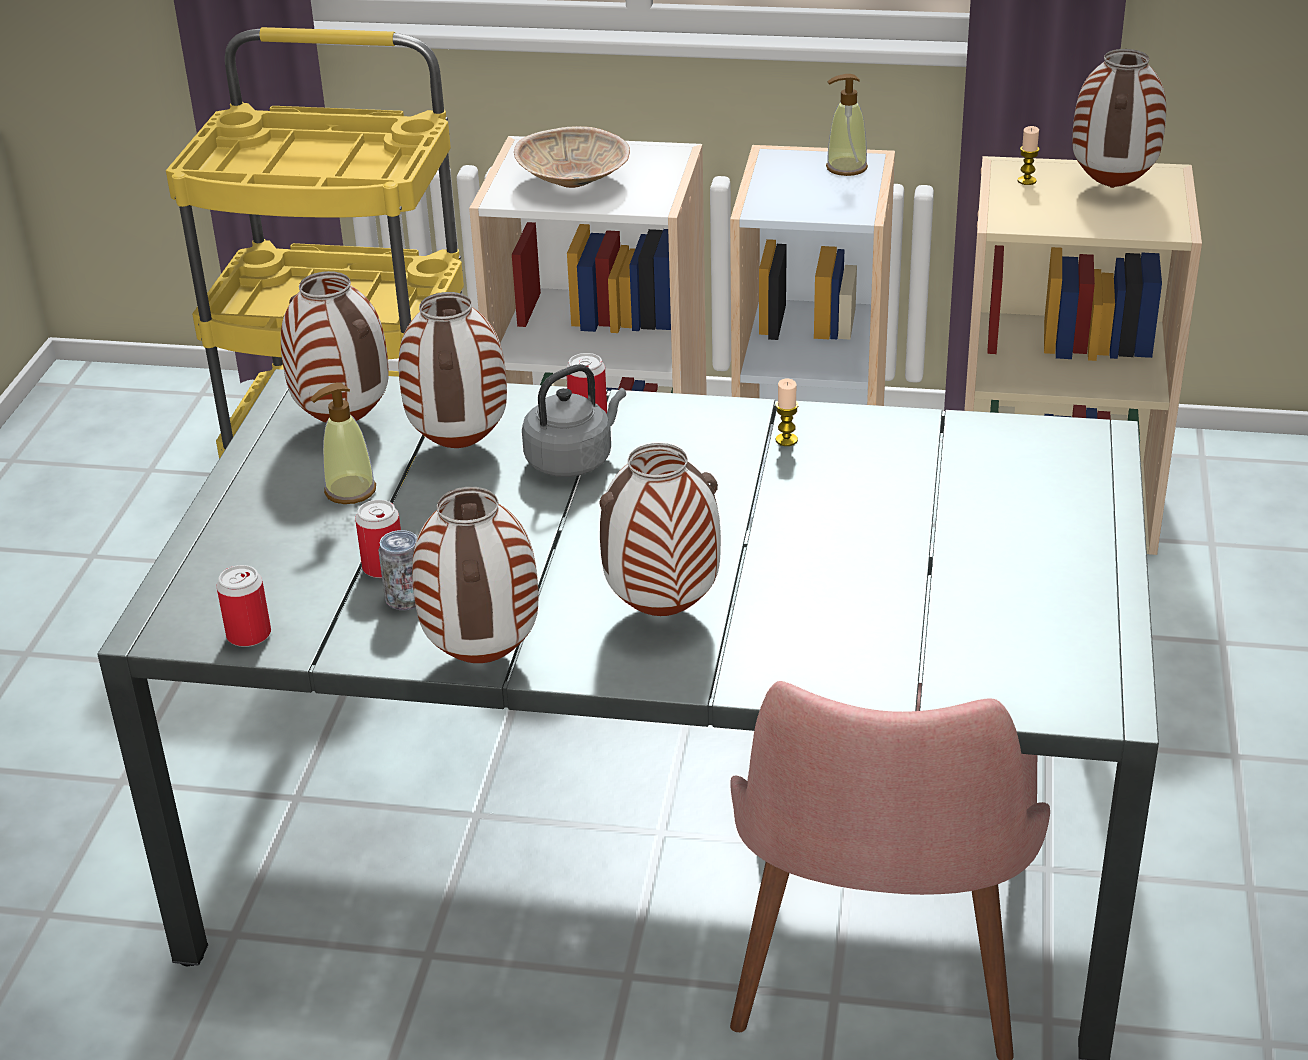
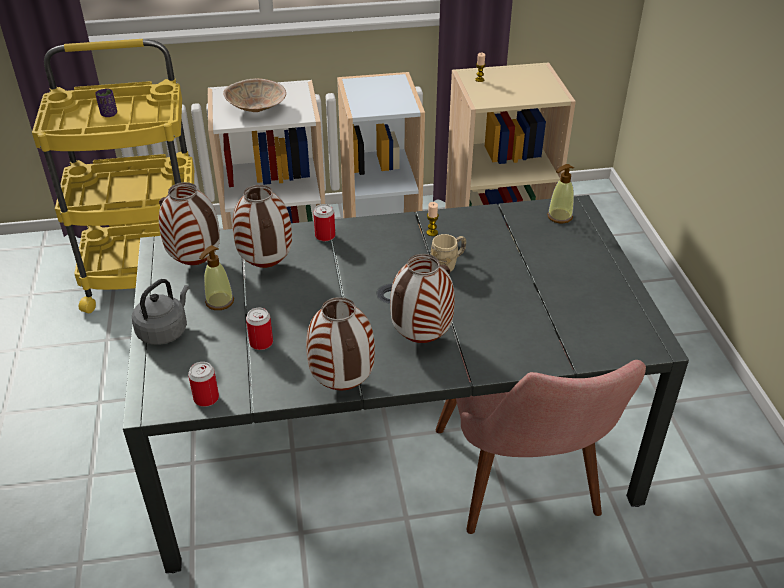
camera: 20 degrees left, 5 degrees up
(310, 158) = (109, 114): none -> purple cup
(406, 599) = (283, 359): can -> none
(573, 460) = (330, 262): grey kettle -> grey kettle (164, 331)
(785, 498) = (448, 264): none -> beige mug
(846, 168) = (390, 84): soap dispenser -> soap dispenser (559, 216)
(1110, 187) = (519, 78): vase -> none

